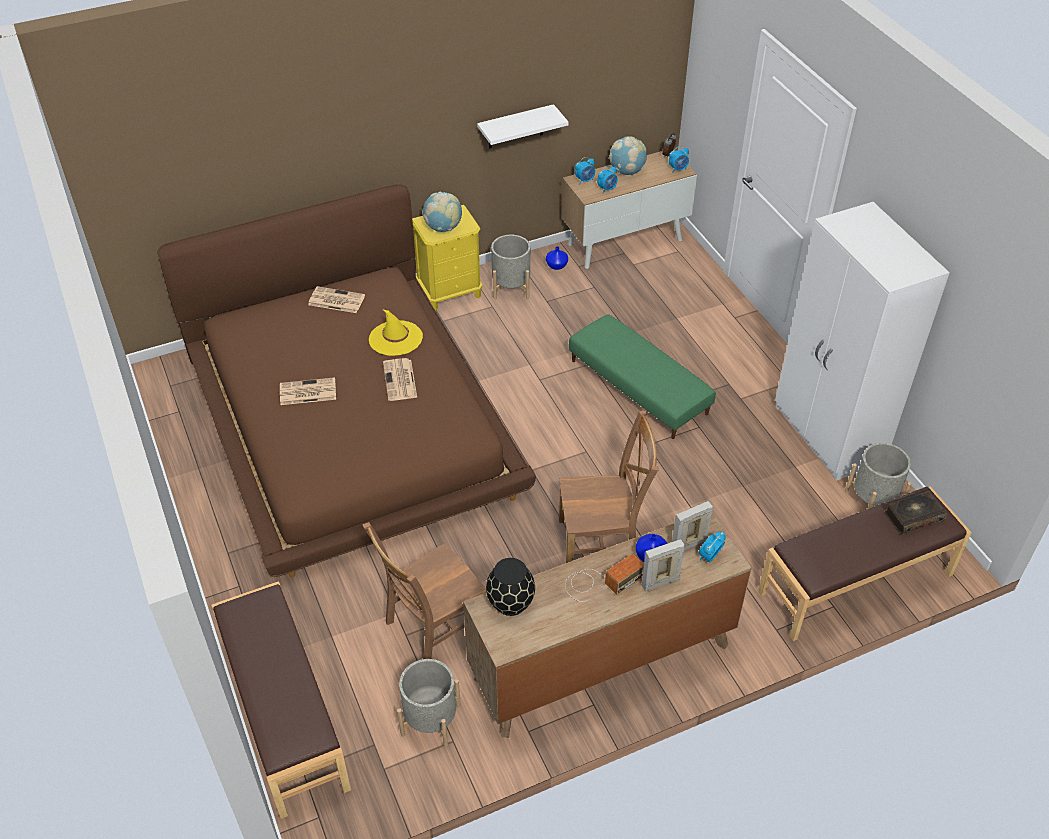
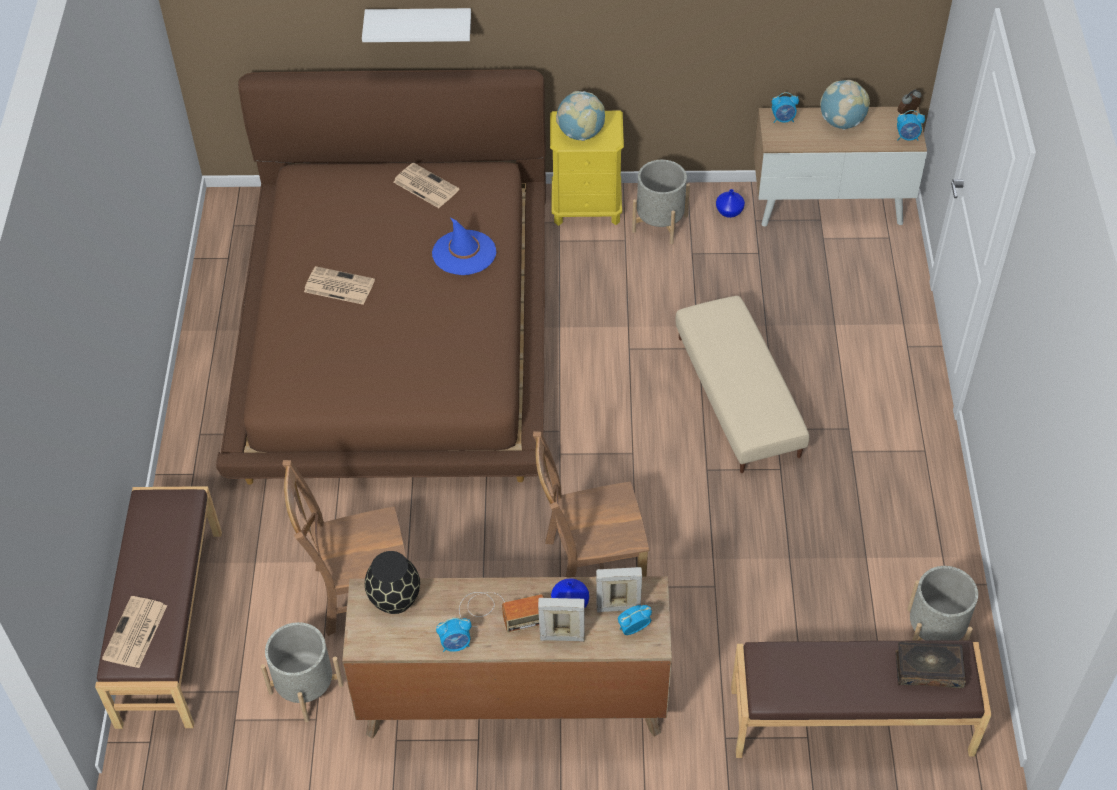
camera: 25 degrees right, 5 degrees up
(395, 338) = (464, 253): yellow hat -> blue hat
(400, 380) = (442, 305): newspaper -> newspaper (135, 633)
(515, 127) = (699, 36): white shelf -> white shelf (419, 24)
(602, 543) = (589, 566): brown chair -> brown chair turned 150 degrees clockwise
(607, 189) = (803, 139): alarm clock -> alarm clock (456, 644)
(639, 387) = (738, 396): green ottoman -> beige ottoman
(828, 435) = (930, 534): white wardrobe -> none

